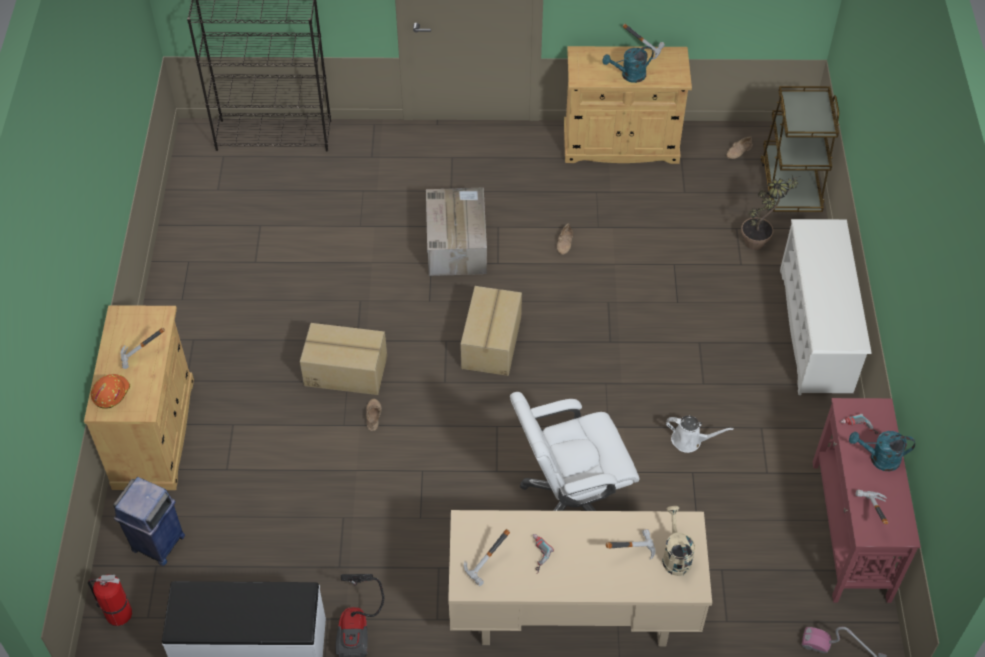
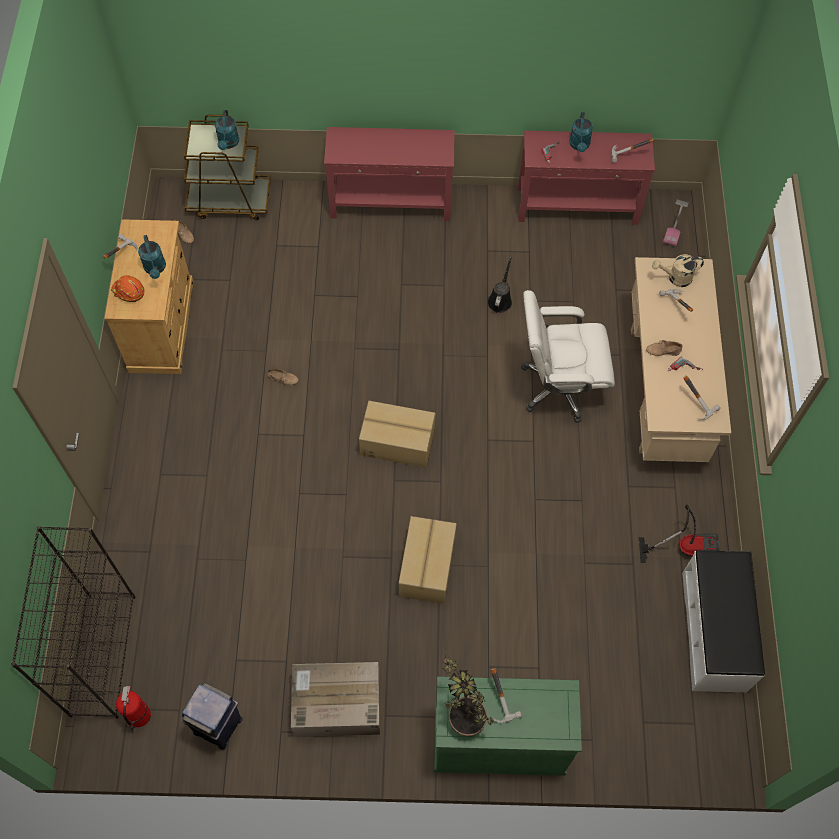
camera: 90 degrees left, 10 degrees up
(110, 392) = (547, 728): orange hard hat -> orange hard hat (128, 291)
(117, 613) = (693, 751): fire extinguisher -> fire extinguisher (139, 716)
(154, 433) = (499, 741): beige cabinet -> green cabinet
(157, 543) = (620, 723): blue trash can -> blue trash can (218, 726)
(373, 416) = (478, 541): beige shoe -> beige shoe (663, 351)
(456, 243) = (276, 471): cardboard box -> cardboard box (336, 705)
(570, 499) = (558, 387): white office chair -> white office chair turned 105 degrees clockwise
(689, 440) = (500, 300): white watering can -> black watering can
(760, 240) = (292, 229): potted plant -> potted plant (462, 713)
(807, 122) = (228, 143): none -> turquoise watering can
(816, 330) = (391, 203): white shoe rack -> red console table

